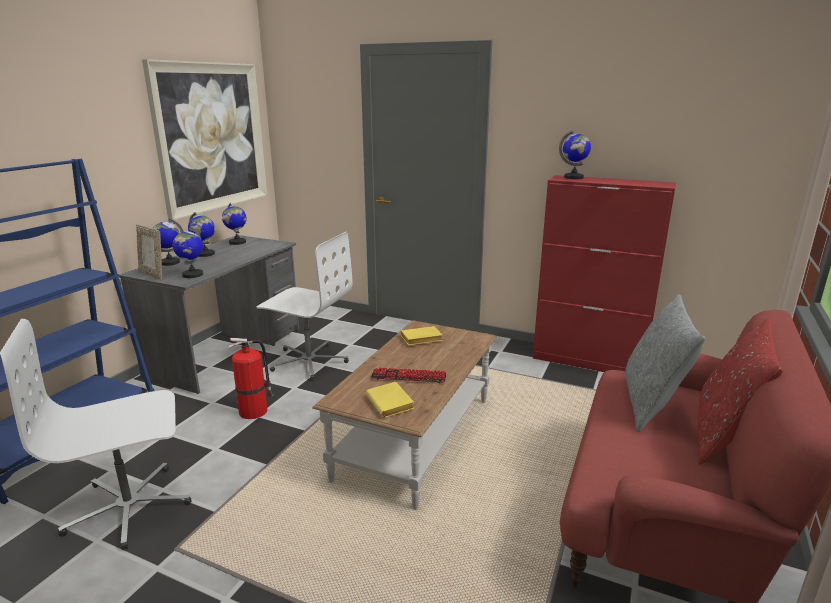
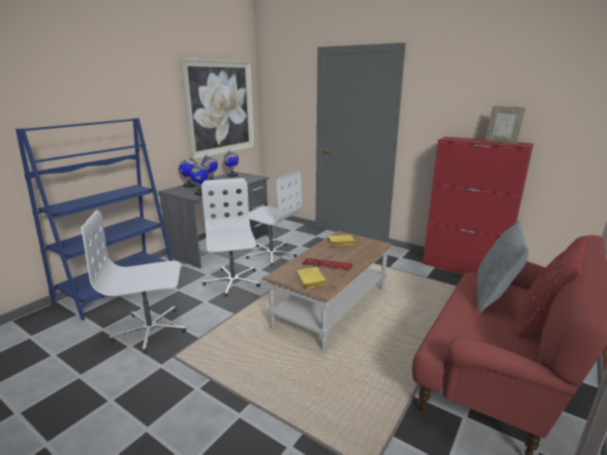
camera: 10 degrees right, 0 degrees up
(153, 274) = (178, 192): picture frame -> picture frame (501, 142)
(255, 411) = (232, 281): fire extinguisher -> white office chair
(573, 177) = (457, 138): globe -> none

